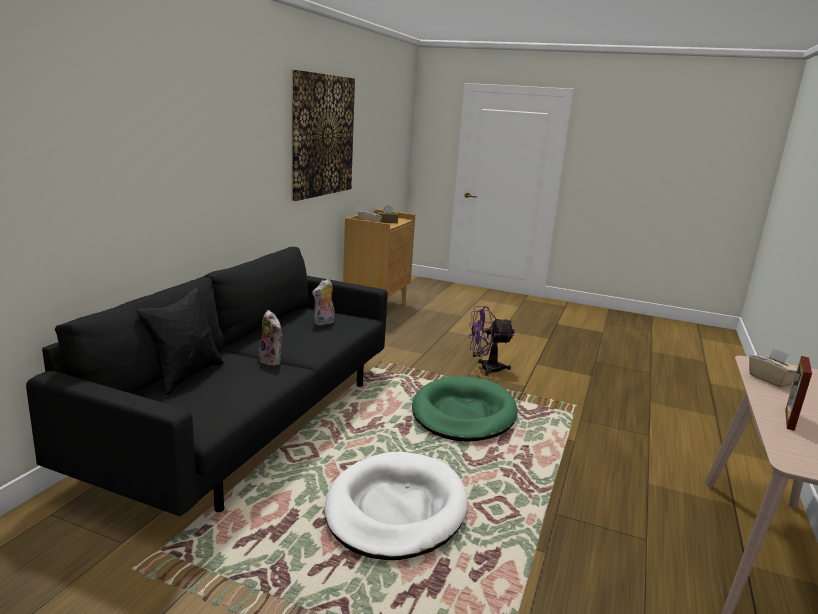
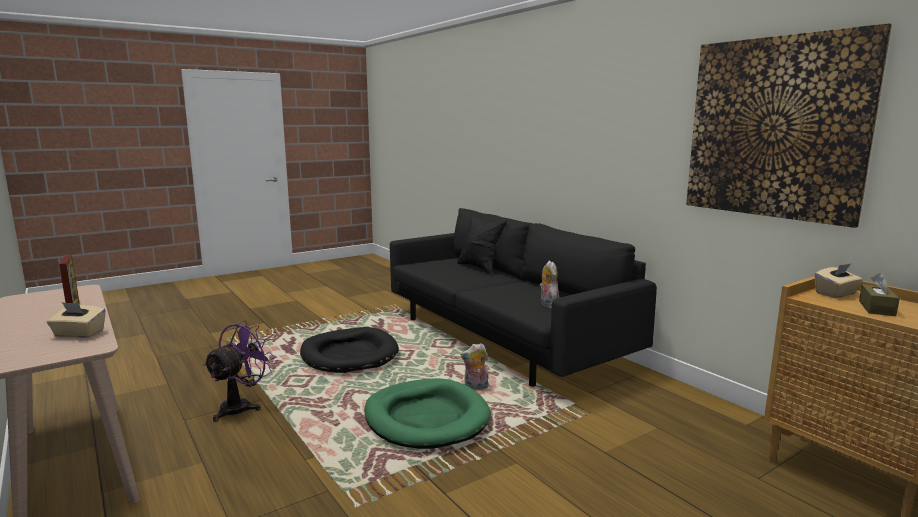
camera: 125 degrees right, 5 degrees down
(272, 361) = (481, 284): plush toy -> plush toy (475, 388)
(395, 509) = (349, 354): white dog bed -> black dog bed
(485, 368) = (523, 483): purple fan -> purple fan (241, 406)

